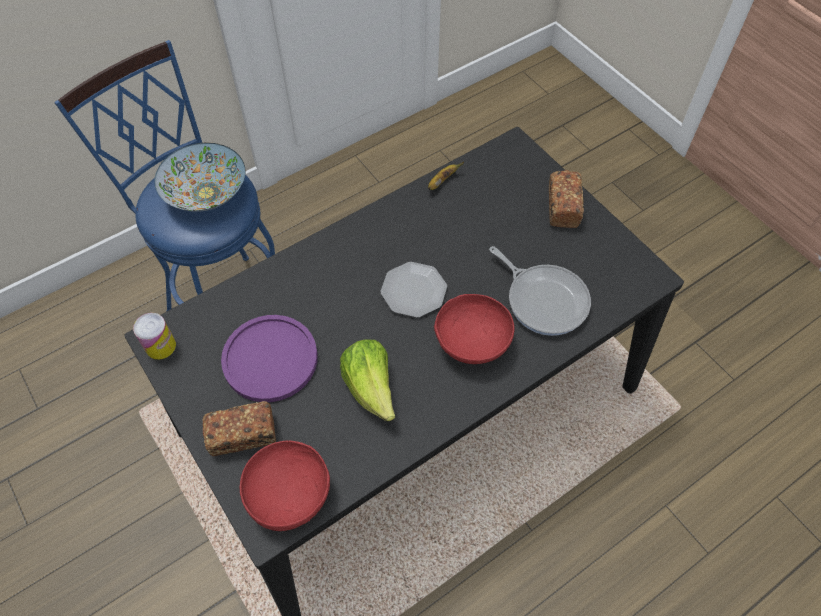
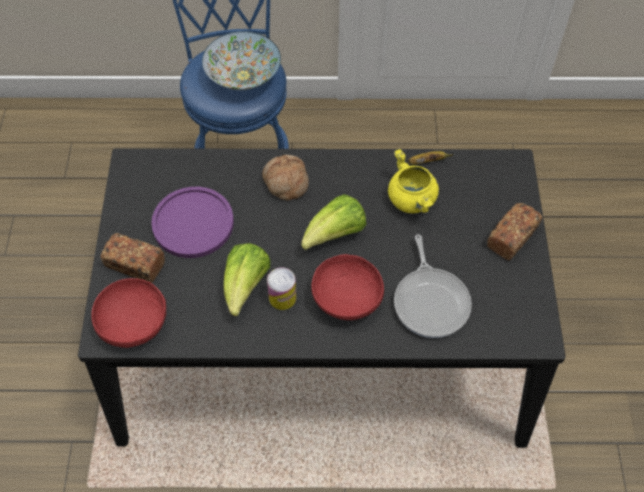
camera: 35 degrees right, 0 degrees up
(160, 346) = (129, 171): can -> can (282, 297)
(329, 269) = (285, 182): none -> bread
(414, 290) = (335, 234): plate -> lettuce
(456, 221) = (412, 199): none -> yellow cooking pot

